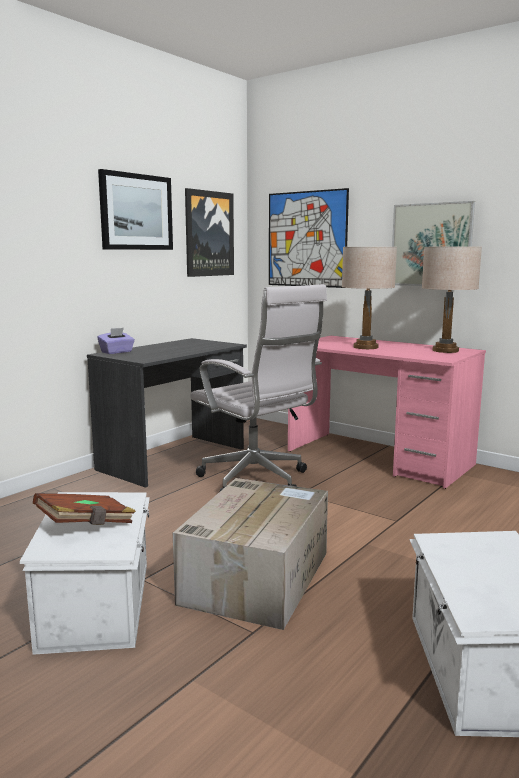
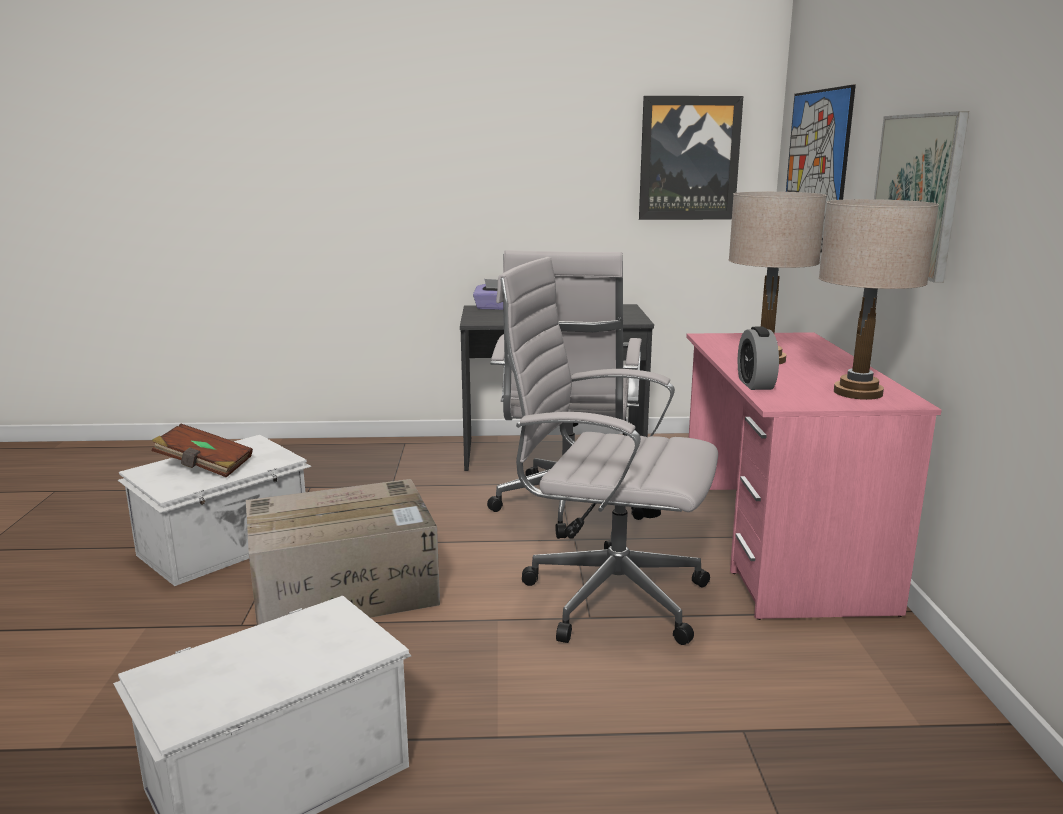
camera: 50 degrees right, 5 degrees up
(136, 212) = (555, 134): picture -> none
(379, 509) = (606, 596): none -> white office chair
(406, 355) = (755, 384): none -> alarm clock

